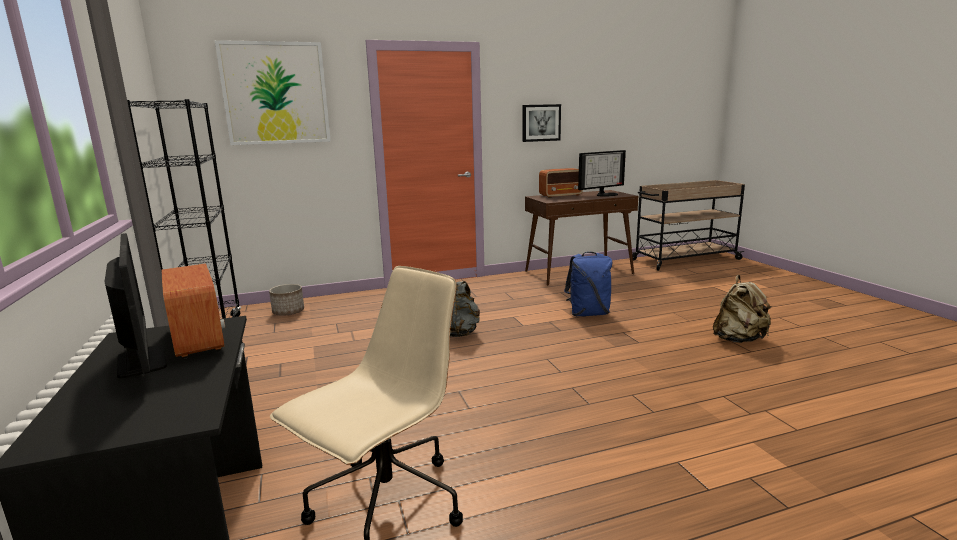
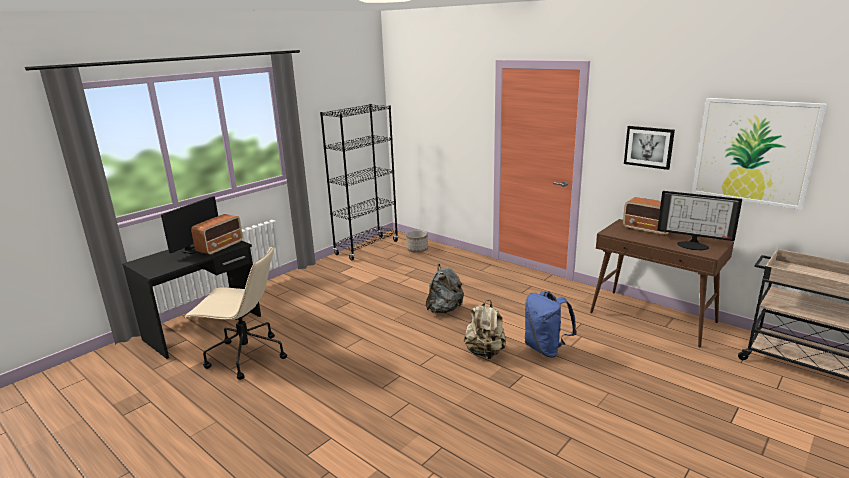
camera: 60 degrees right, 5 degrees up
(275, 93) = (439, 98): picture -> picture (754, 151)
(738, 339) = (579, 443): beige backpack -> beige backpack (485, 352)

